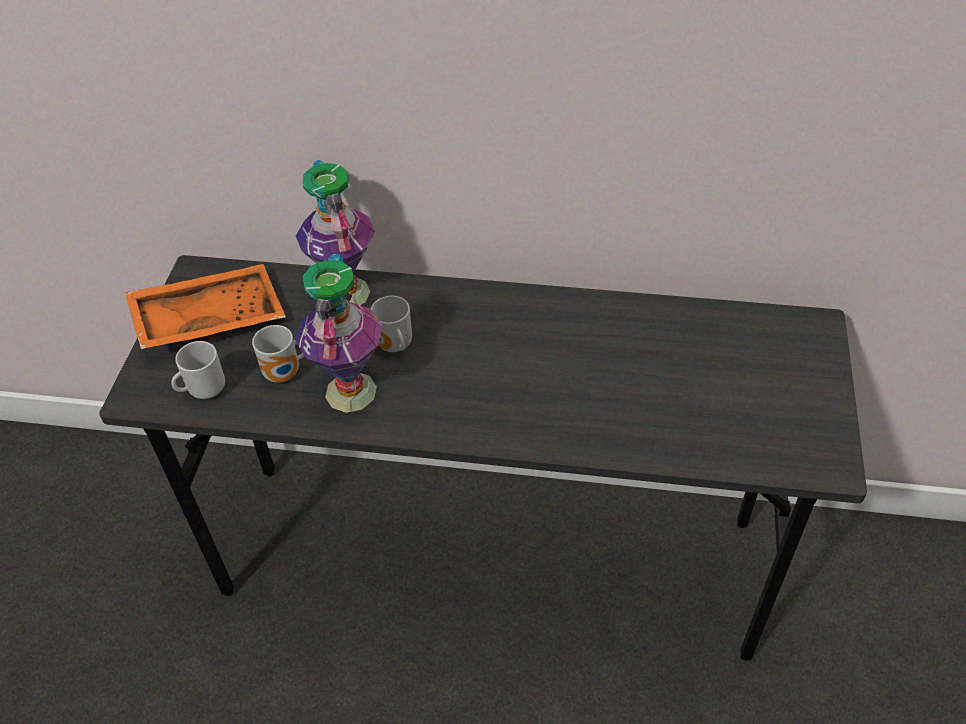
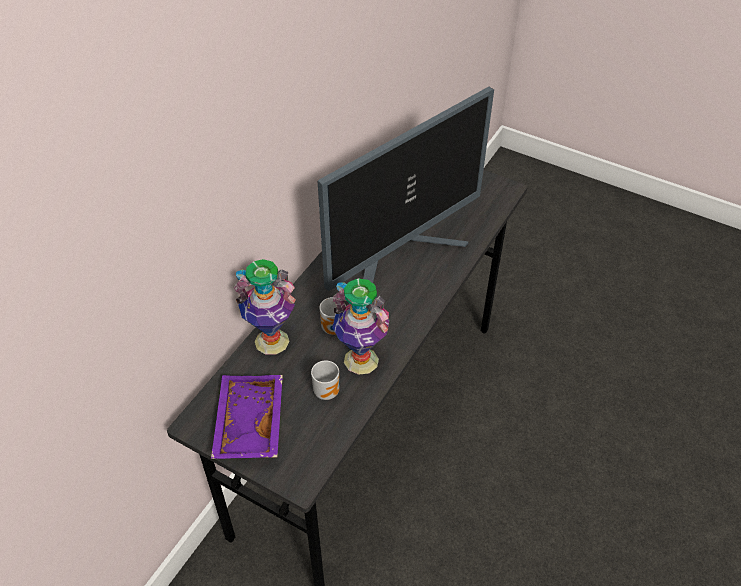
camera: 70 degrees left, 0 degrees up
(205, 390) = (317, 439): mug -> none
(209, 317) = (248, 423): orange tray -> purple tray
(576, 370) = (400, 255): none -> monitor

